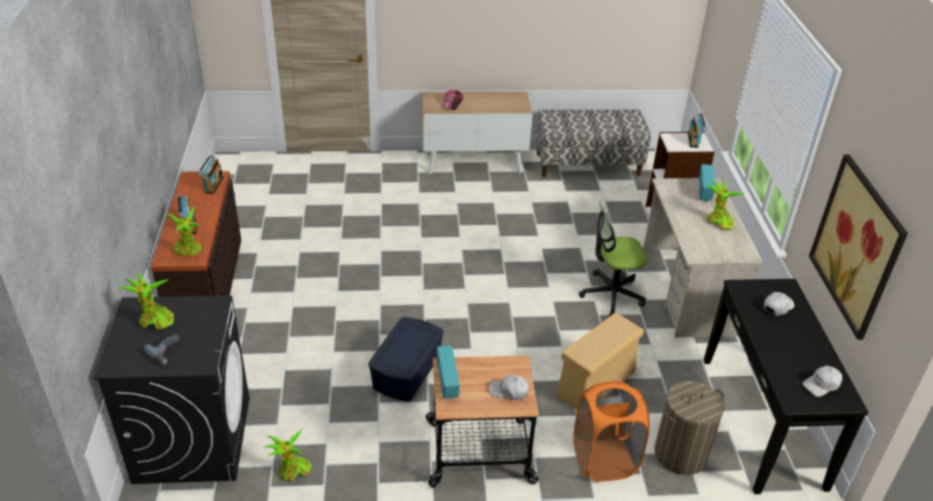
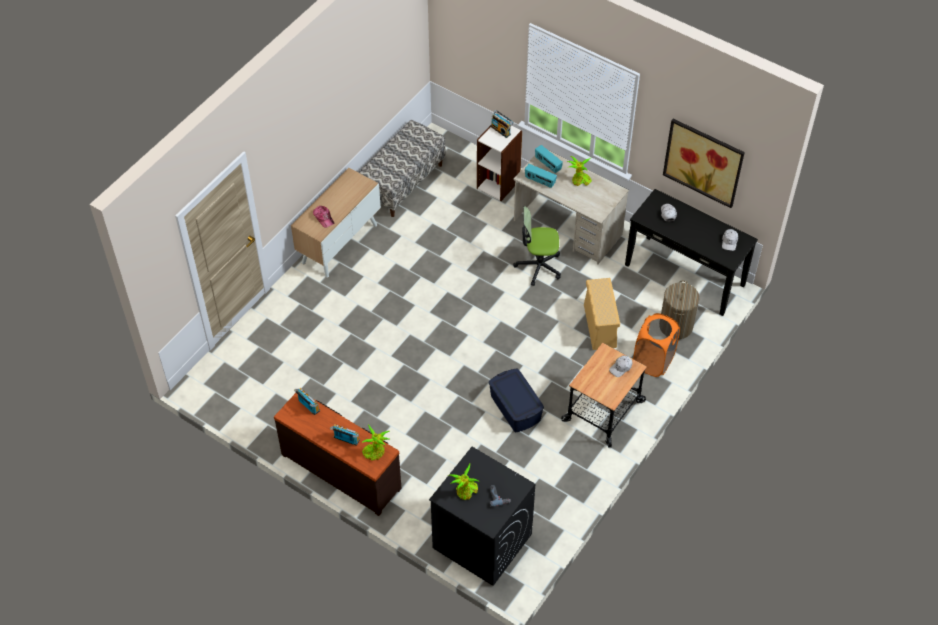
camera: 50 degrees left, 15 degrees up
(292, 471) = (546, 504): potted plant -> none
(447, 382) = (592, 390): radio -> radio (540, 181)
(611, 294) = (538, 266): office chair -> office chair turned 60 degrees clockwise

